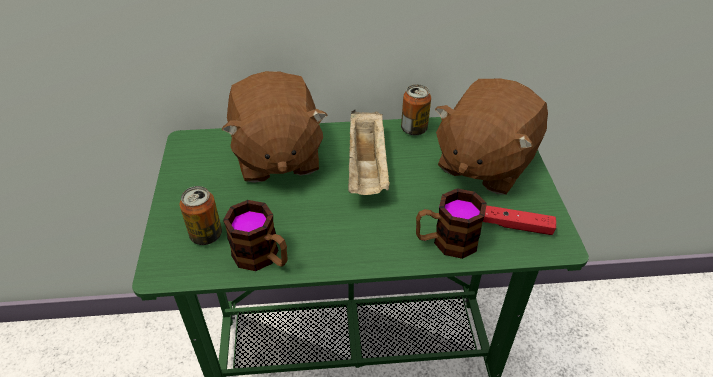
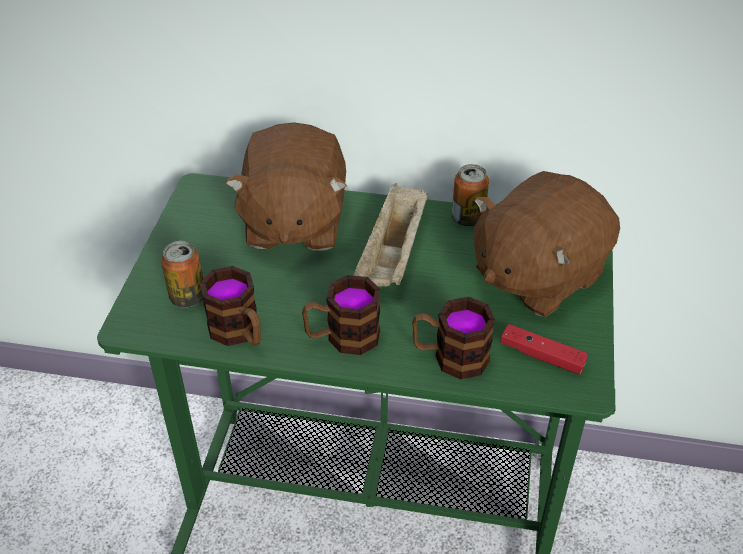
camera: 15 degrees right, 0 degrees up
(352, 243) = (342, 337): none -> mug

